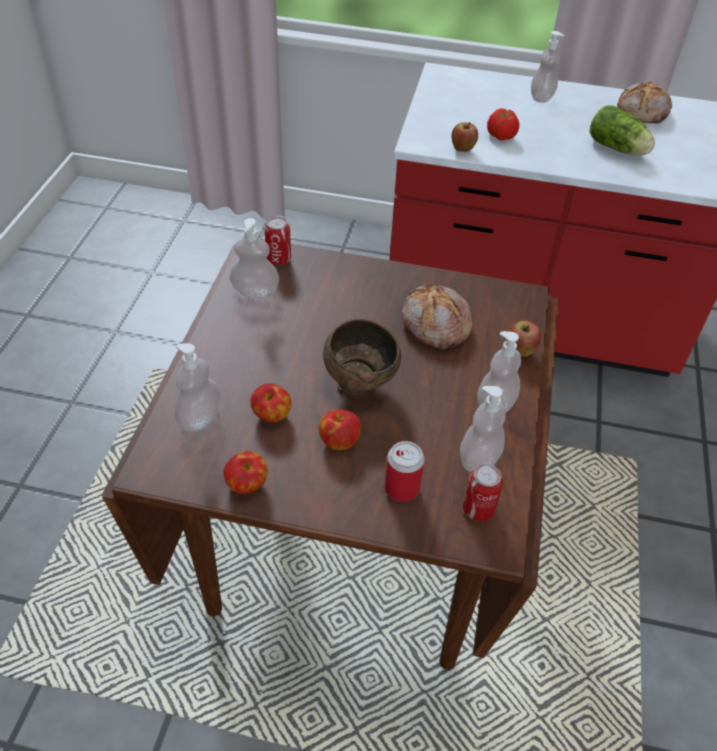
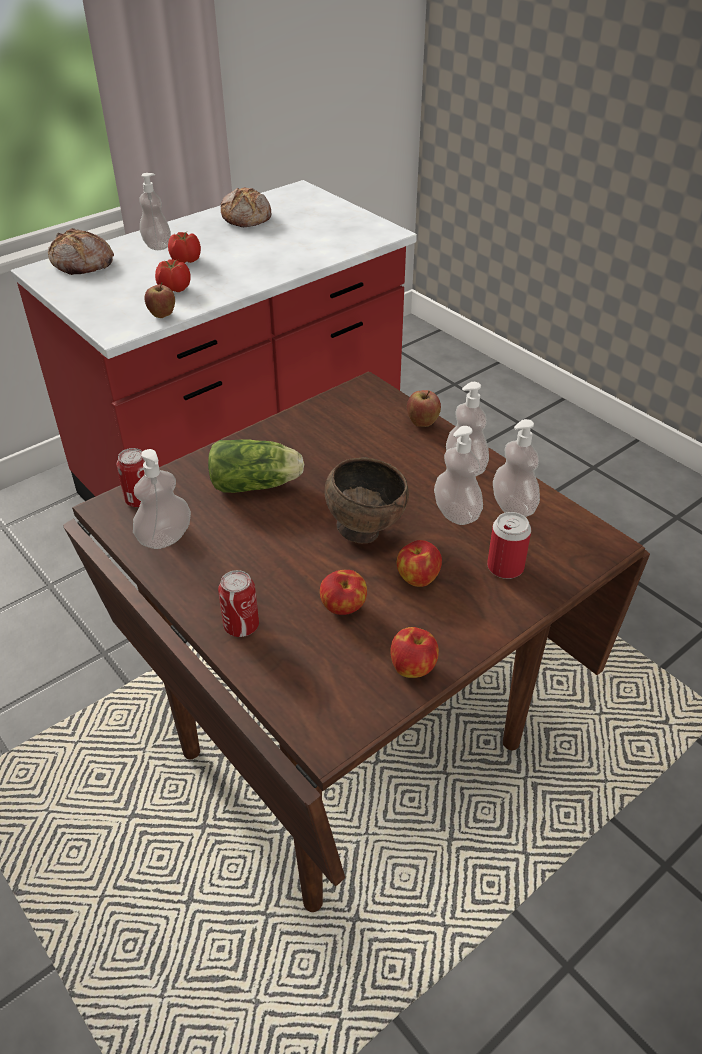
camera: 50 degrees left, 5 degrees down
(200, 418) = (293, 662): soap dispenser -> soap dispenser (456, 513)
(434, 326) = (343, 451): bread -> bread (83, 264)
(478, 509) = (563, 535): can -> can (241, 626)
(543, 120) = (186, 260): none -> tomato
(618, 149) = (272, 250): lettuce -> lettuce (258, 485)

